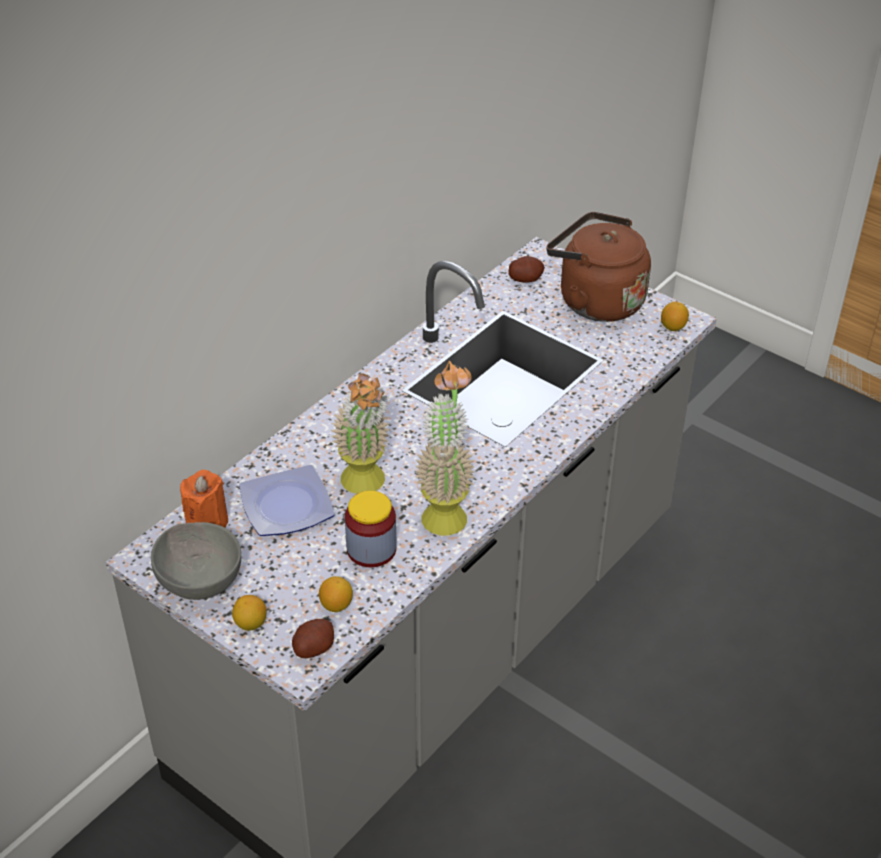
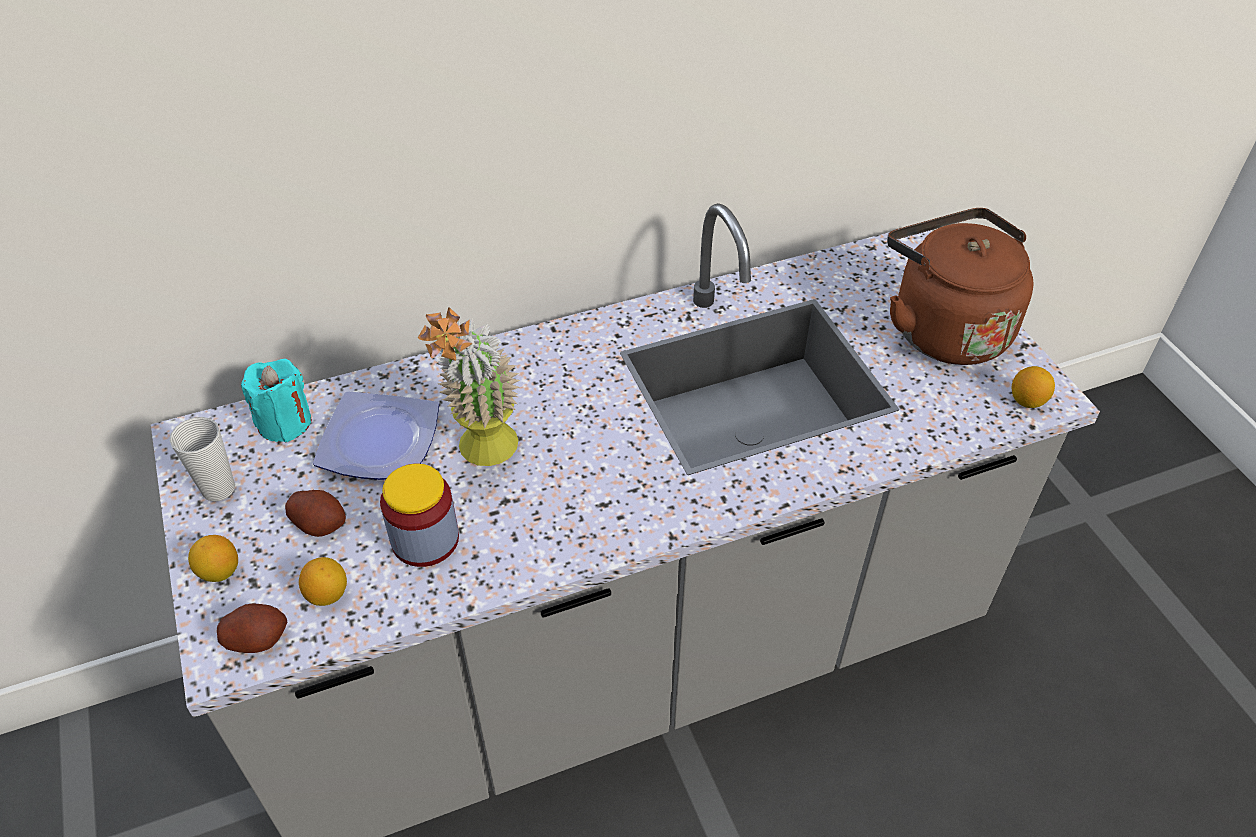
camera: 30 degrees right, 5 degrees up
(200, 579) = (218, 489): grey bowl -> cup
(207, 521) = (285, 422): orange candle -> turquoise candle
(445, 510) = (550, 527): potted plant -> none
(525, 279) = (872, 269): potato -> potato (320, 524)

